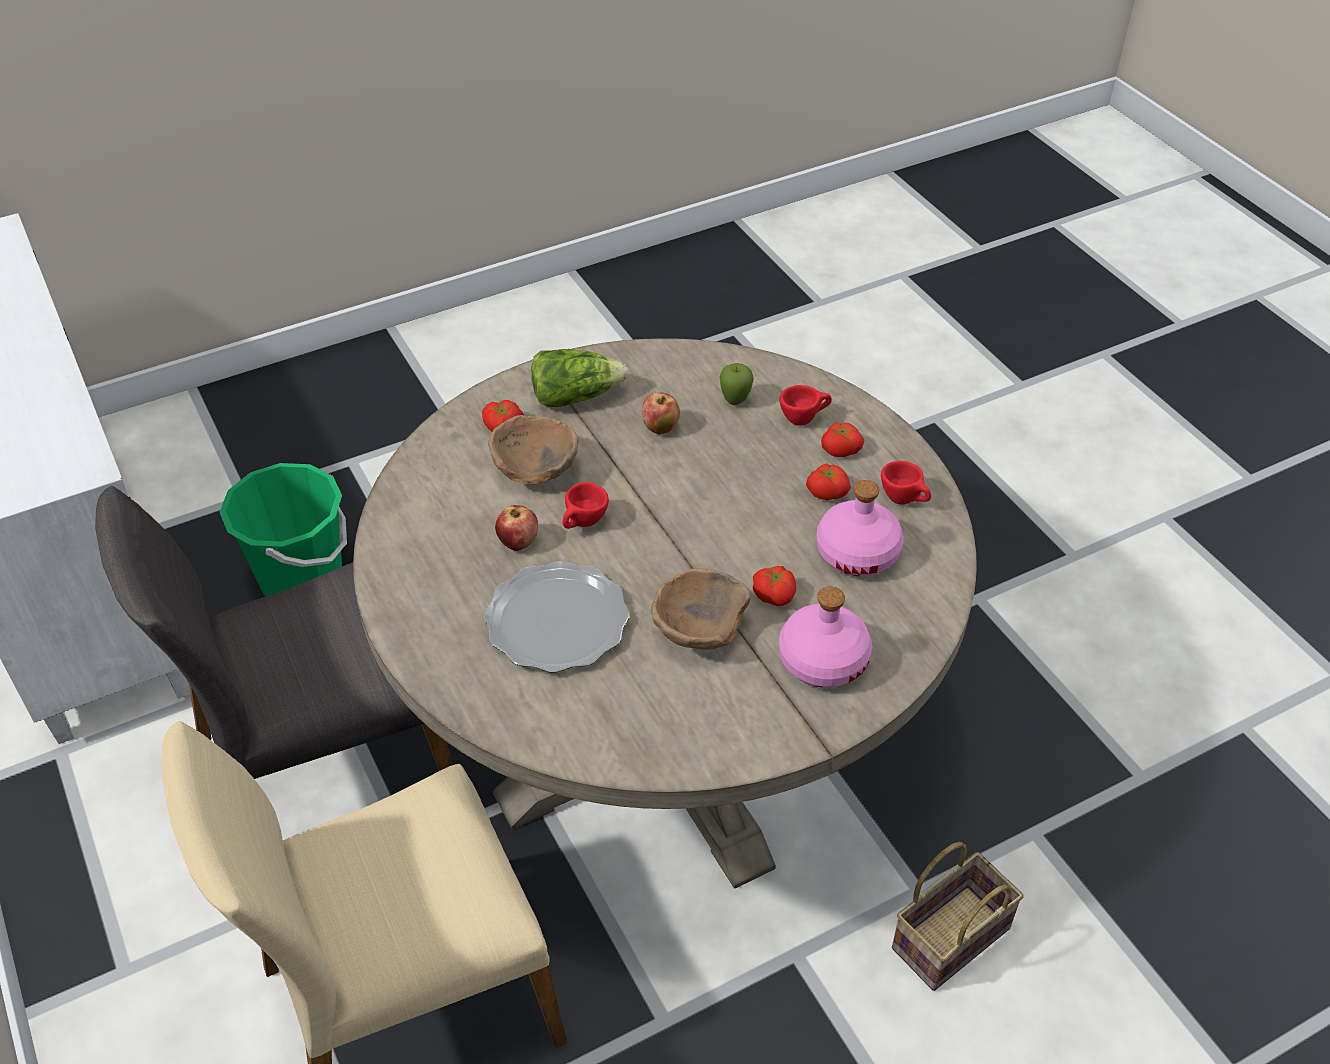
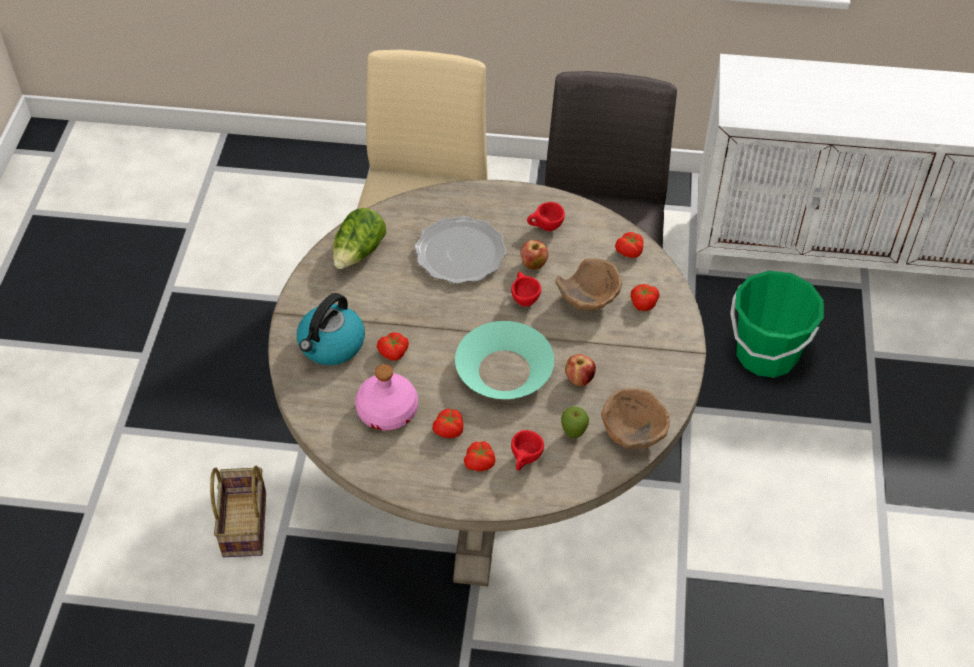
camera: 125 degrees right, 5 degrees up
(426, 471) = (630, 252): none -> tomato
(575, 396) = (647, 353): lettuce -> lettuce (359, 253)
(697, 631) = (400, 305): brown bowl -> brown bowl (635, 434)
(704, 489) = (505, 370): none -> turquoise bowl
(822, 660) = (331, 345): pink bottle -> kettle
(904, 500) = (406, 465): red cup -> red cup (545, 228)

